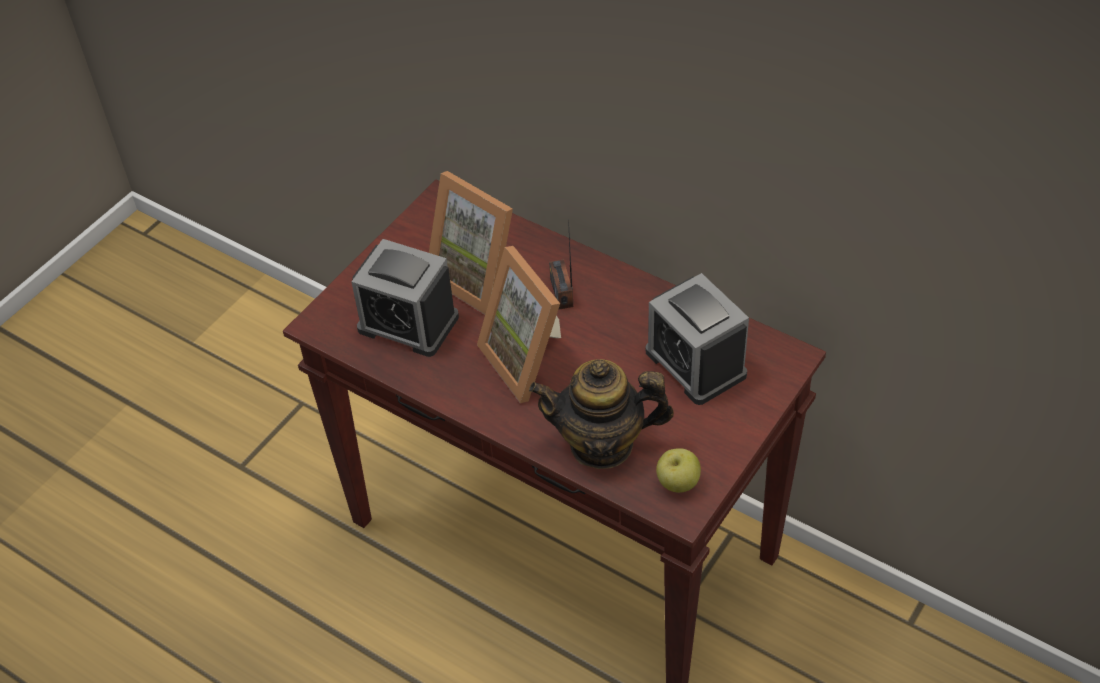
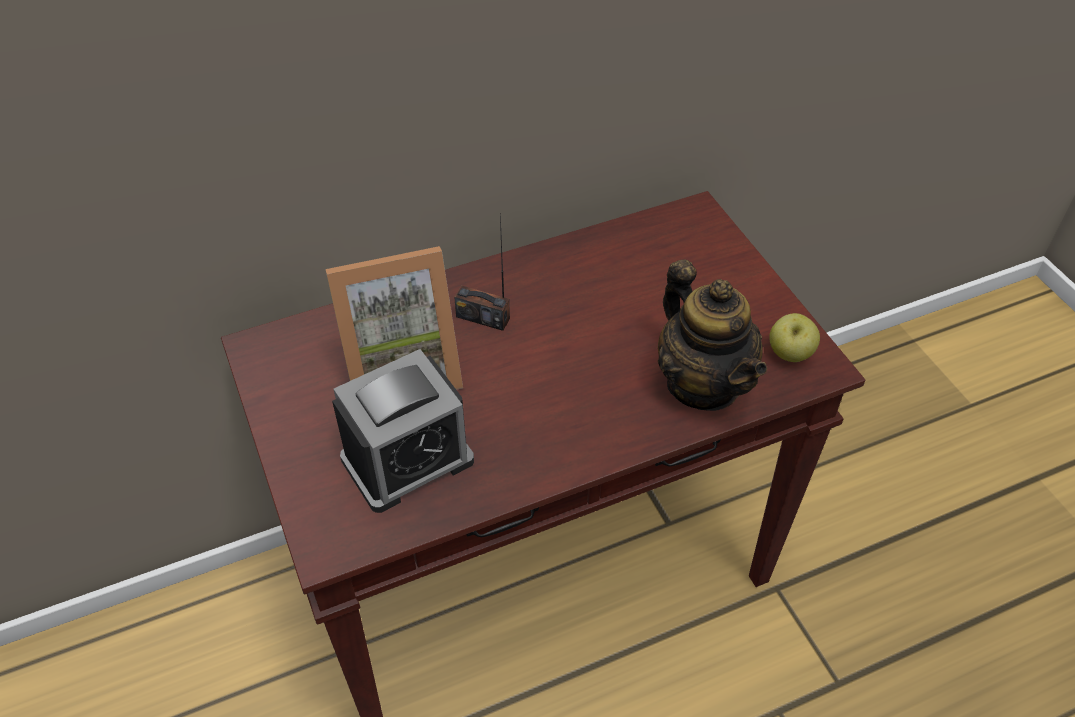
camera: 60 degrees left, 0 degrees up
(530, 359) = (550, 383): picture frame -> none
(602, 444) = (703, 383): teapot -> teapot turned 60 degrees counterclockwise
(695, 363) = (655, 272): alarm clock -> none

